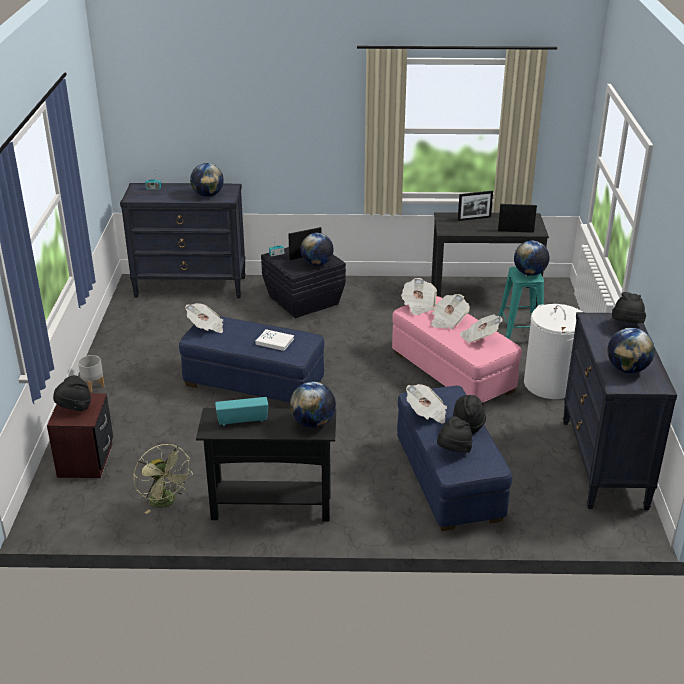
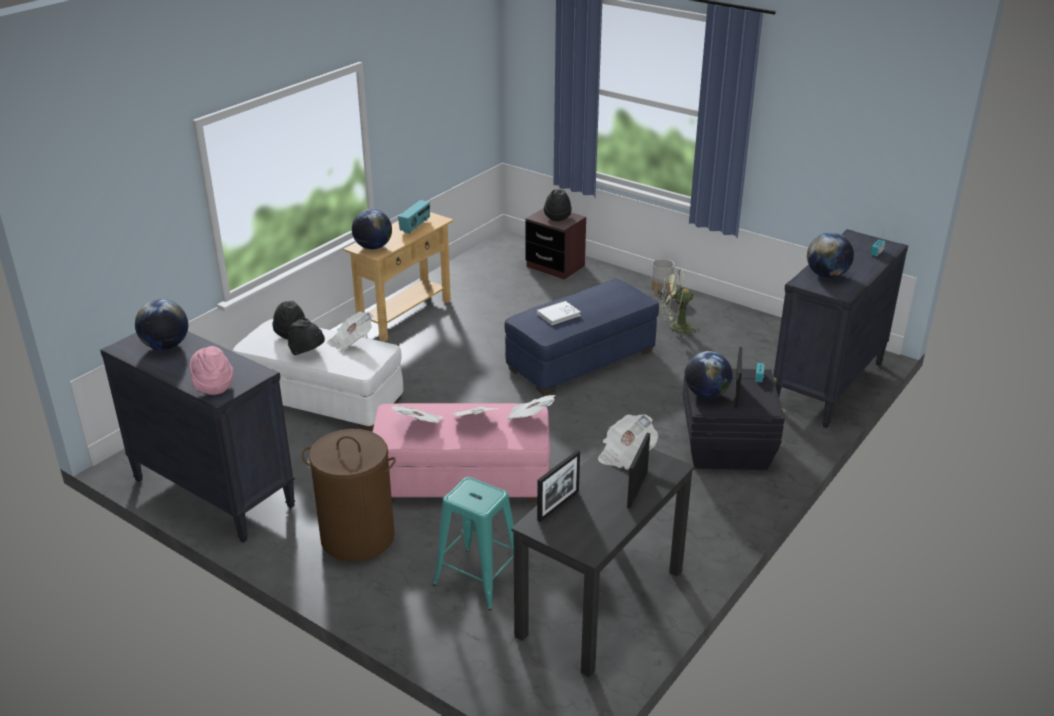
camera: 125 degrees right, 0 degrees up
(166, 502) = (466, 281): green fan -> green fan (675, 328)
(206, 327) = (625, 292): newspaper -> newspaper (625, 454)
(271, 507) = (405, 315): black console table -> beige console table
(448, 479) = (322, 399): blue ottoman -> white ottoman
(529, 273) = (472, 498): globe -> none
(550, 384) = (357, 537): white laundry basket -> brown laundry basket
(626, 325) = (213, 386): black hat -> pink hat

